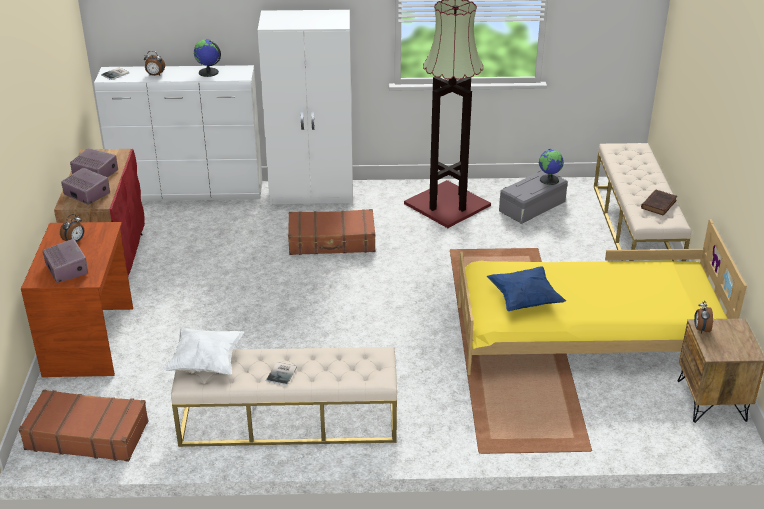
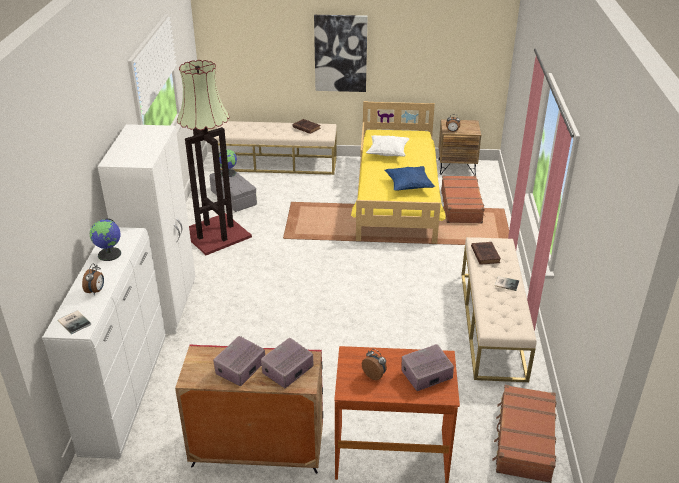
camera: 85 degrees left, 0 degrees up
(206, 362) = (497, 321): white pillow -> white pillow (387, 153)
(332, 241) = (254, 296): brown suitcase -> brown suitcase (461, 206)
(348, 358) = (485, 254): none -> brown book
(717, 133) = (340, 53): none -> picture

